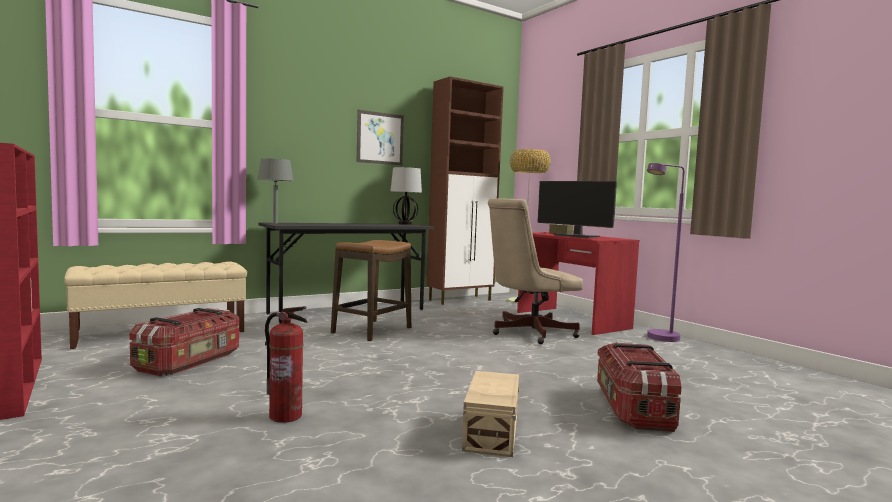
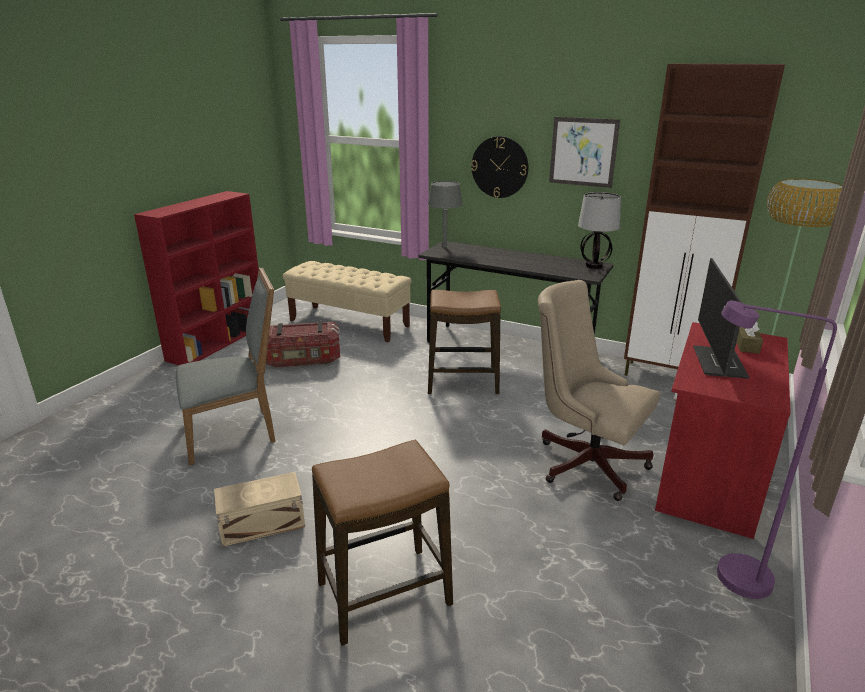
camera: 60 degrees right, 20 degrees up
(286, 416) = (236, 432): fire extinguisher -> grey chair
(313, 149) = (499, 167): none -> wall clock
(632, 408) = (384, 594): storage box -> stool

